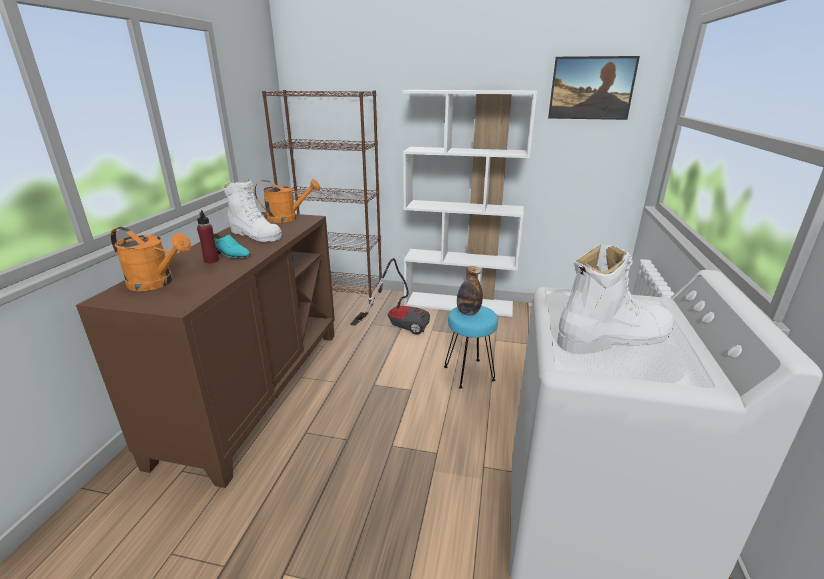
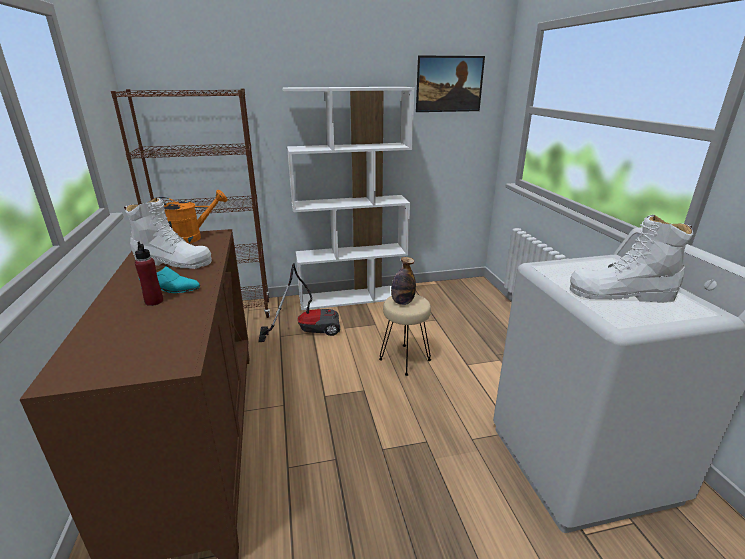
camera: 25 degrees left, 0 degrees up
(157, 283) = (113, 343): orange watering can -> none
(469, 373) = (404, 359): turquoise stool -> beige stool
(612, 338) = (621, 294): white boot -> white boot turned 135 degrees counterclockwise

